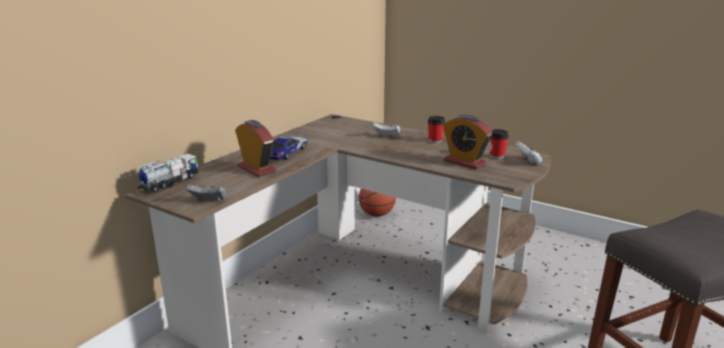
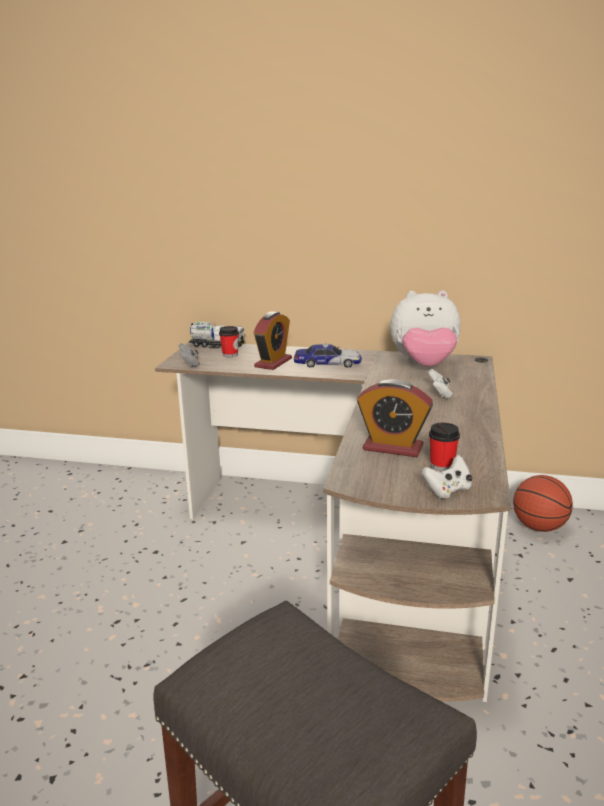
camera: 70 degrees right, 0 degrees up
(328, 130) = (424, 365): none -> plush toy
(435, 141) = (460, 421): cup -> cup (230, 355)
(464, 162) = (392, 447): alarm clock -> alarm clock turned 90 degrees counterclockwise

